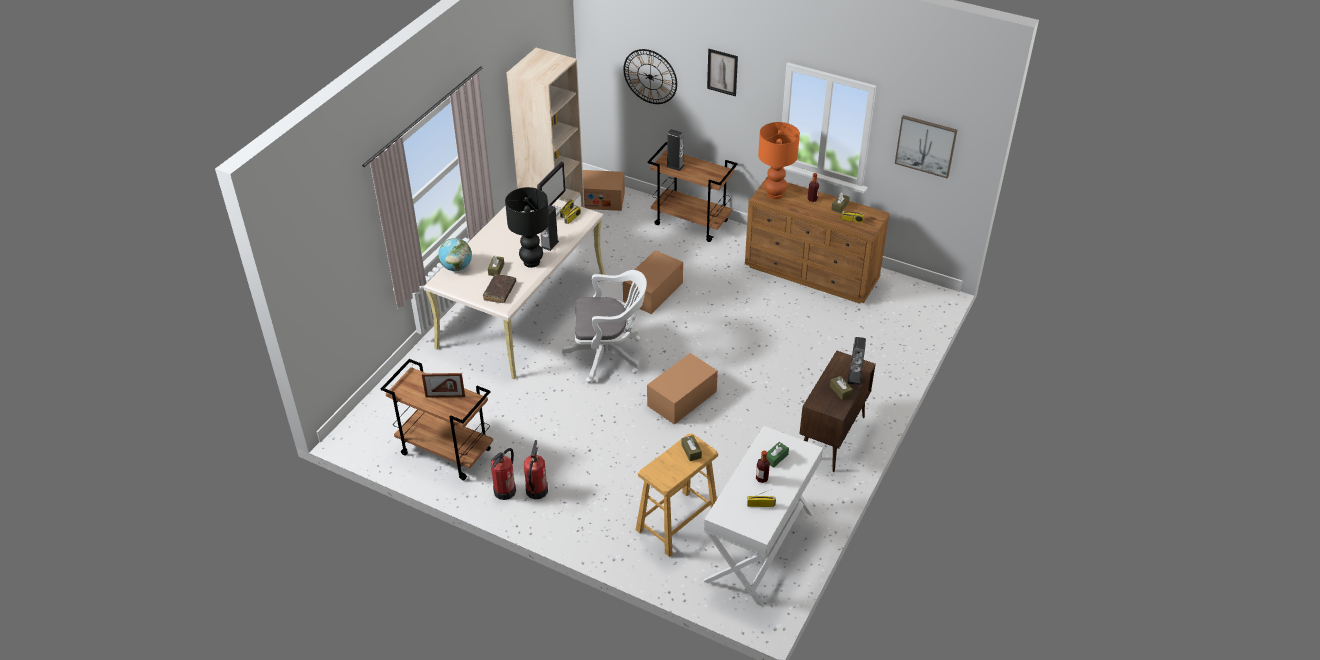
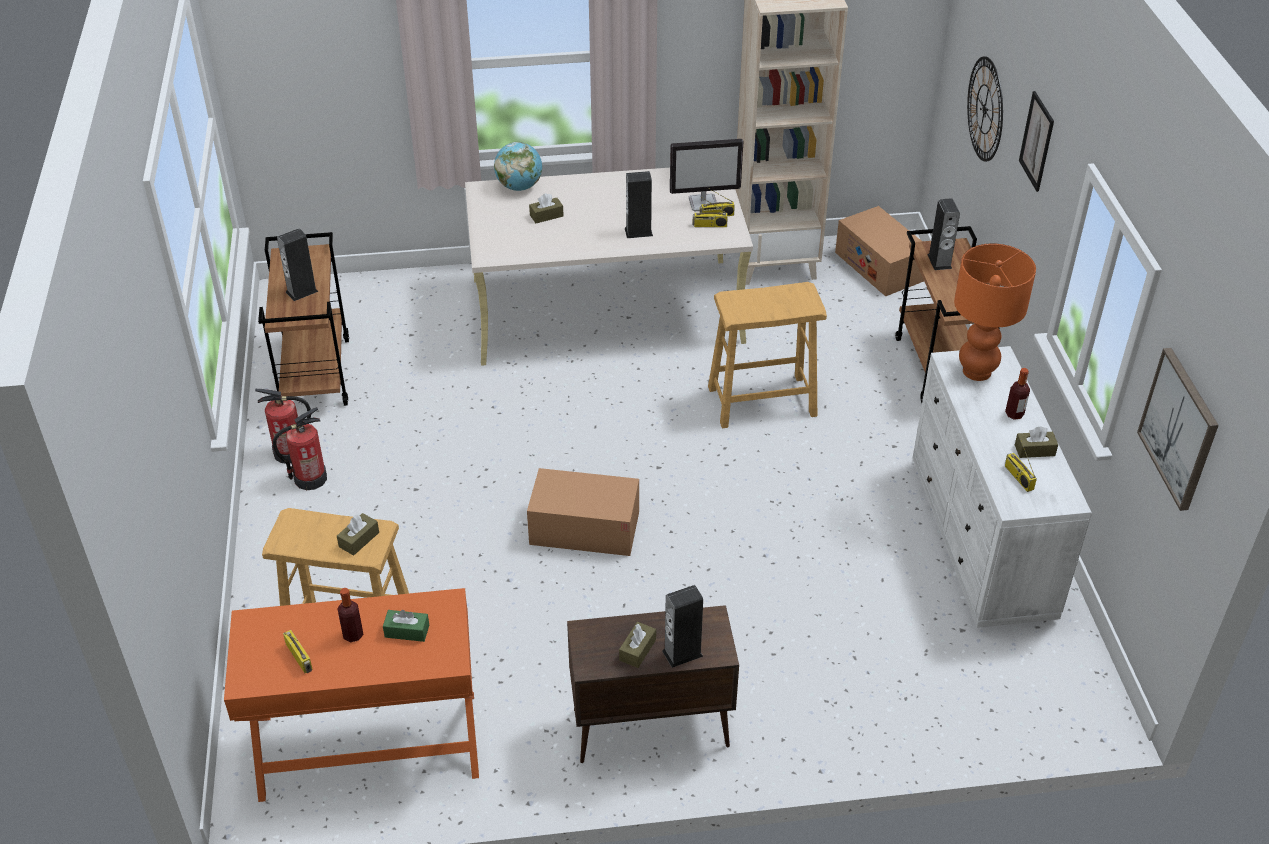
camera: 55 degrees right, 0 degrees up
(445, 396) = (302, 291): picture frame -> speaker
(500, 292) = (508, 237): brown book -> none
(531, 262) = (589, 234): black table lamp -> none
(609, 355) = (600, 422): white office chair -> none
(653, 292) = (761, 401): cardboard box -> beige stool
(760, 547) = (369, 746): white desk -> orange desk
(812, 273) = (981, 540): brown dresser -> white dresser

